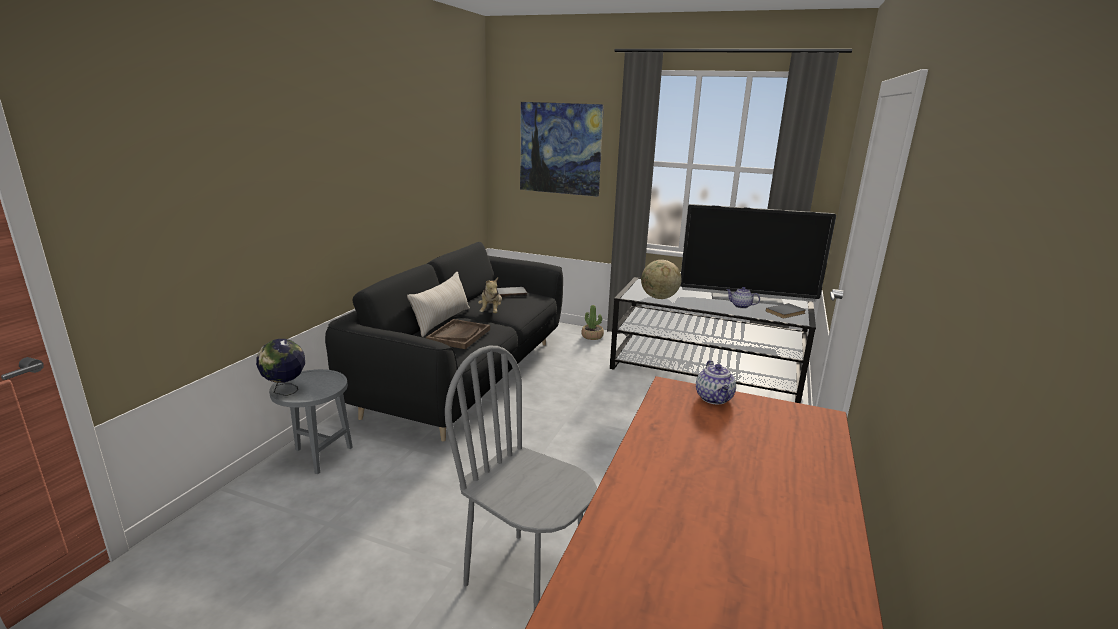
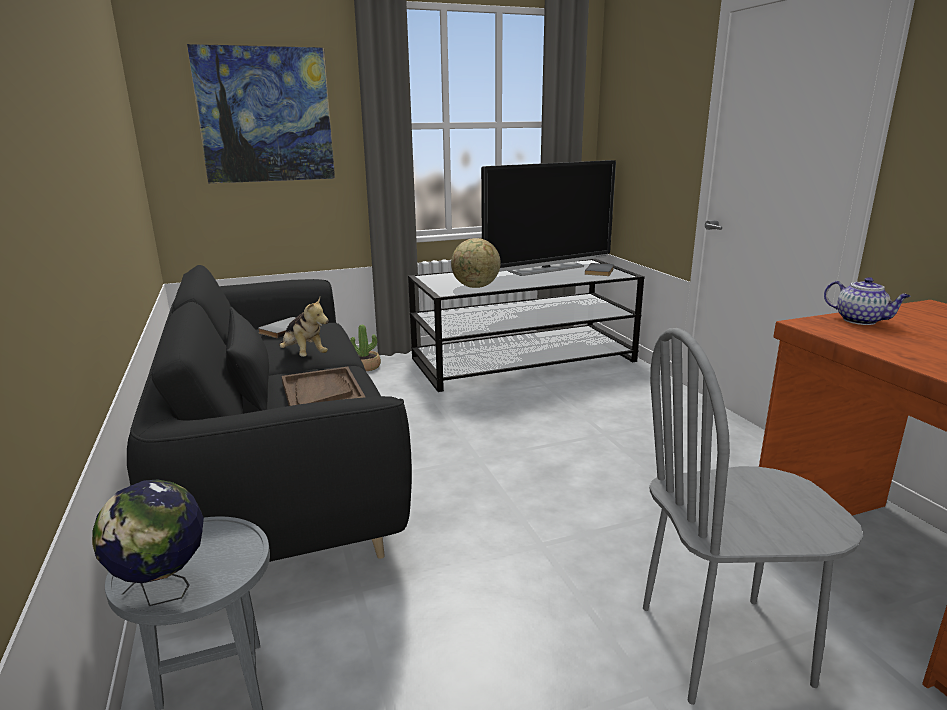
camera: 40 degrees left, 0 degrees up
(442, 321) = (252, 387): beige pillow -> black pillow
(740, 306) = (556, 275): teapot -> none

